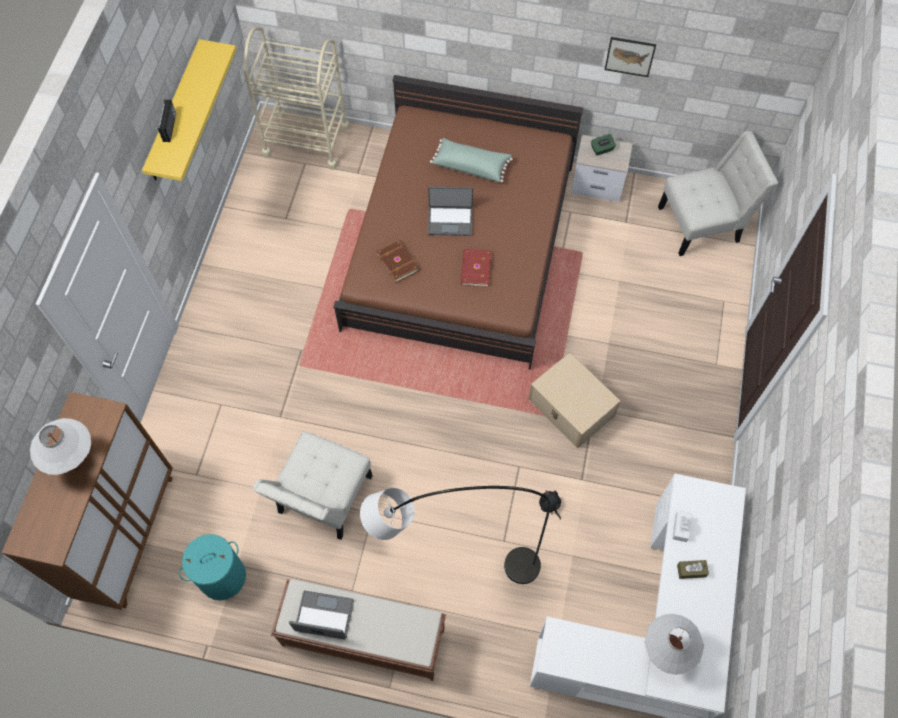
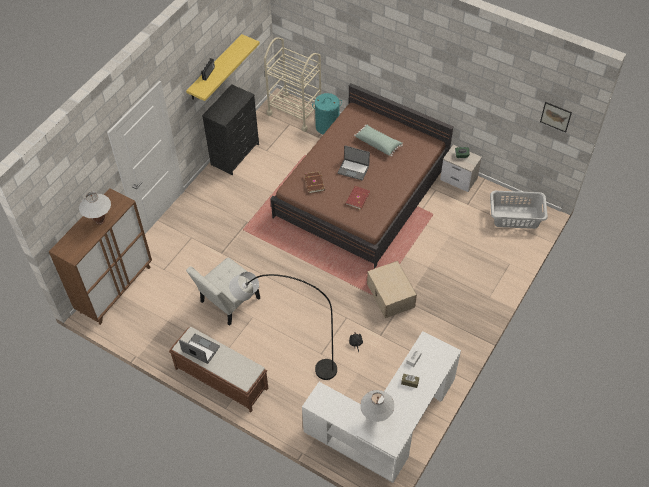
camera: 20 degrees right, 10 degrees down
(222, 577) = (157, 325): turquoise laundry basket -> turquoise laundry basket (327, 126)
(238, 239) = (235, 154): none -> black dresser
(630, 56) = (479, 99): picture -> picture (556, 116)
(703, 223) = (515, 217): white chair -> grey laundry basket

